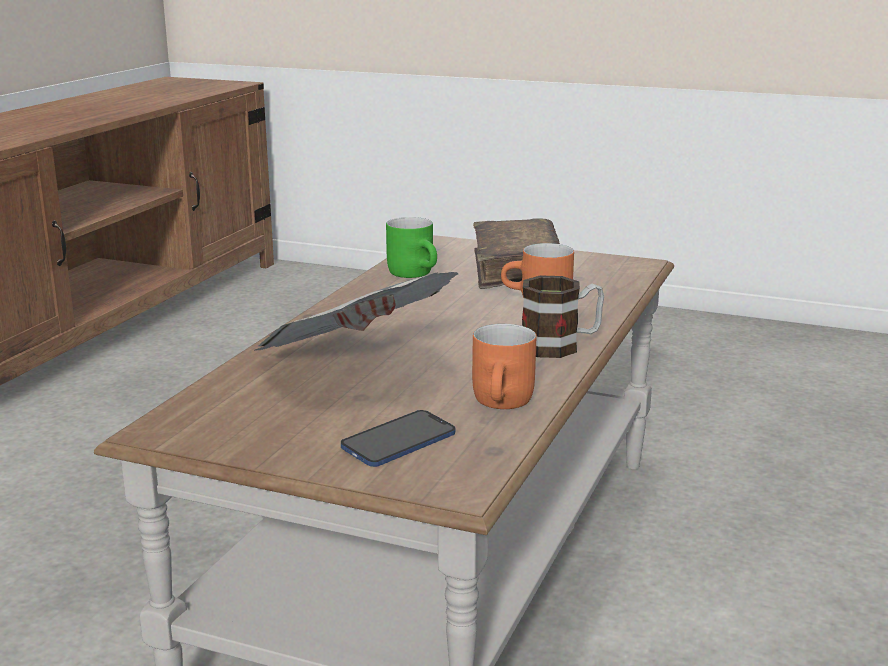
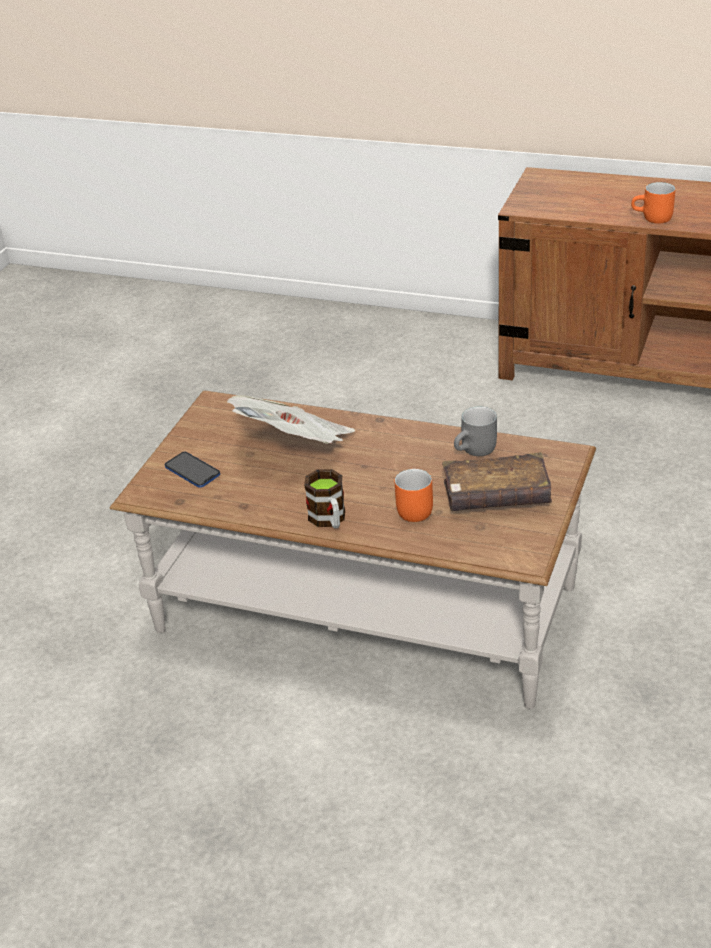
camera: 90 degrees right, 15 degrees up
(417, 273) = (476, 451): green mug -> grey mug
(506, 403) = (237, 502): orange mug -> orange mug (653, 219)

